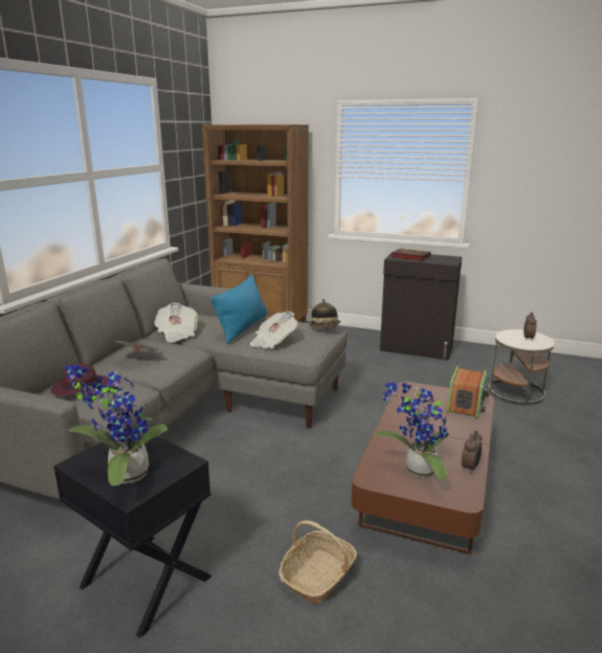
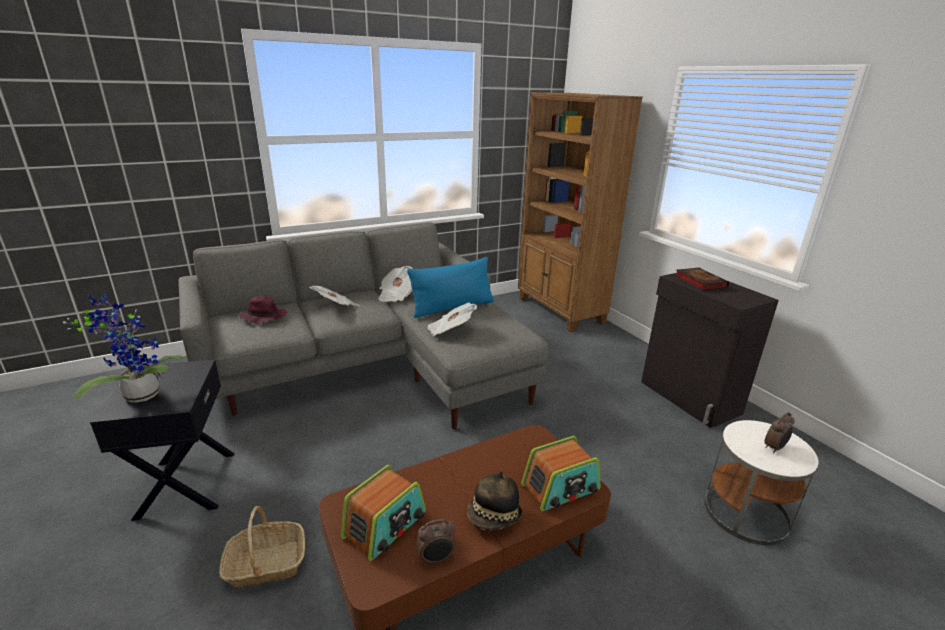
camera: 40 degrees right, 5 degrees up
(325, 328) = (520, 334): hat -> hat (494, 517)
(416, 471) = (385, 525): potted plant -> radio

